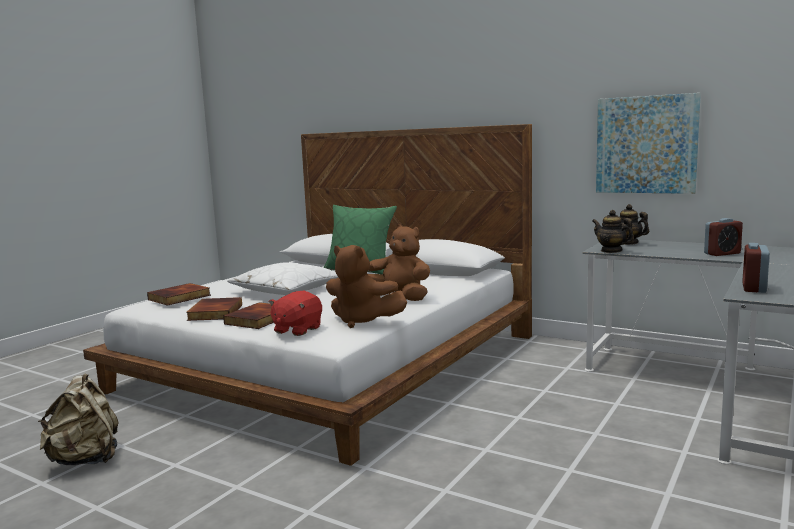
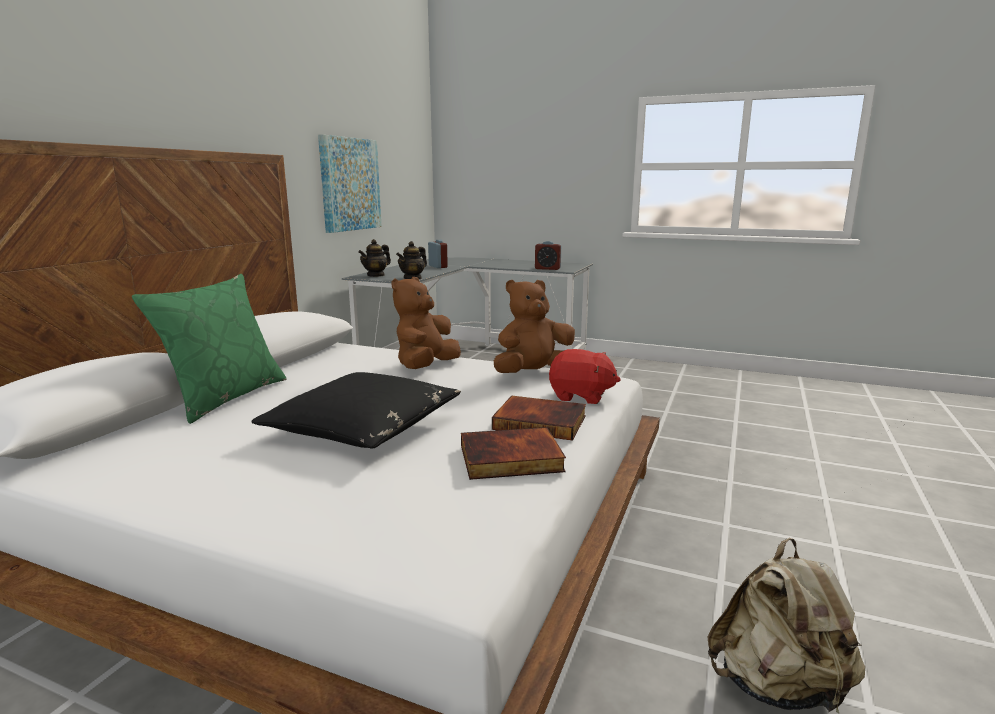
camera: 100 degrees left, 5 degrees up
(179, 297) = (413, 512): book -> none
(287, 290) = (363, 427): white pillow -> black pillow
(362, 321) = (533, 374): brown plush toy -> brown plush toy turned 135 degrees counterclockwise

